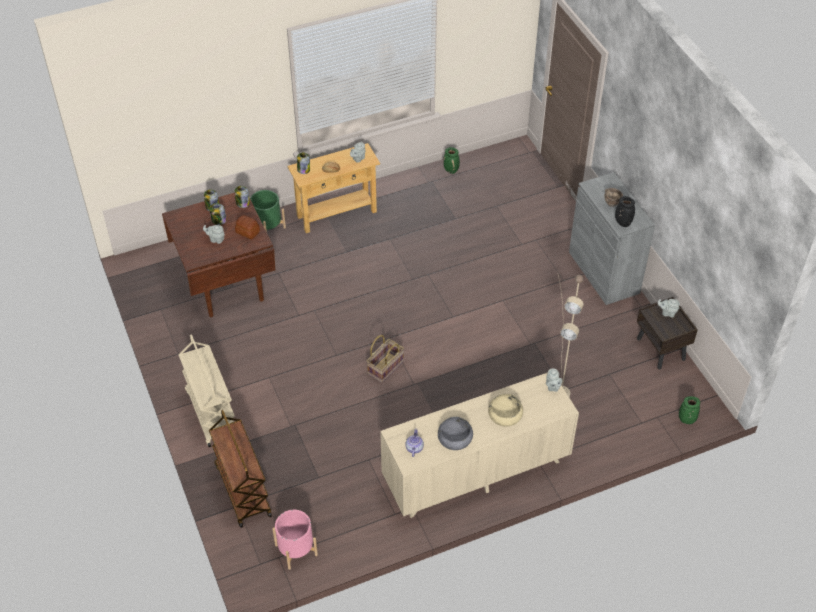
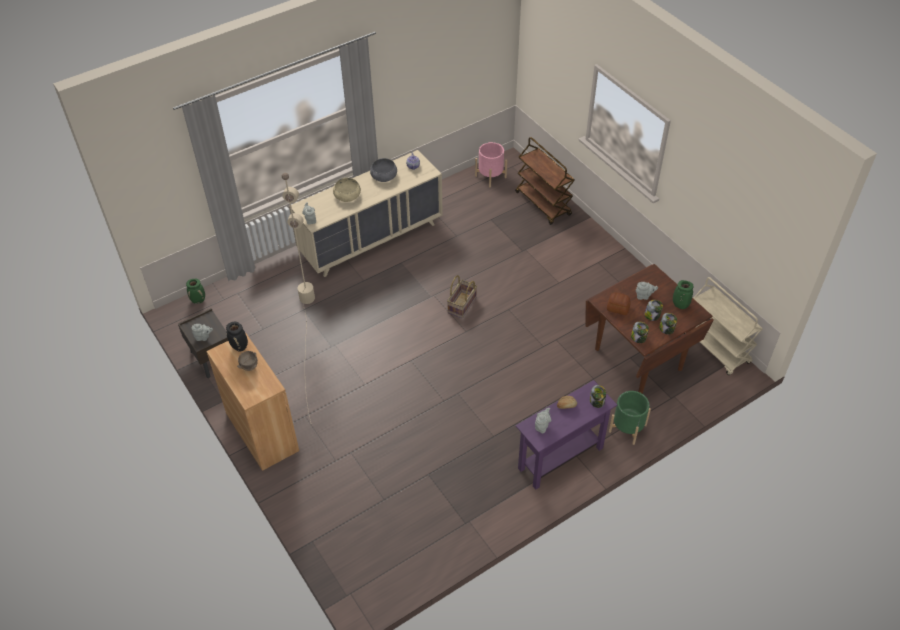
camera: 170 degrees right, 0 degrees up
(211, 413) = (592, 249): beige cart -> beige cart (716, 348)
(336, 214) = (560, 458): beige console table -> purple console table
(451, 170) = (444, 544): green vase -> green vase (679, 305)
(604, 272) = (262, 432): grey cabinet -> brown cabinet

